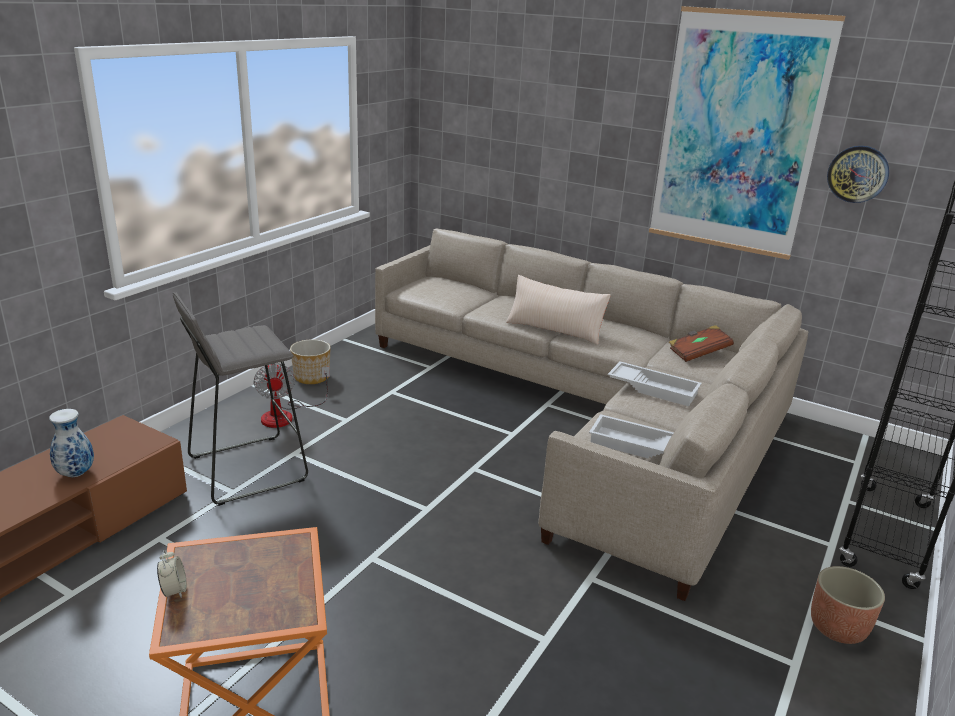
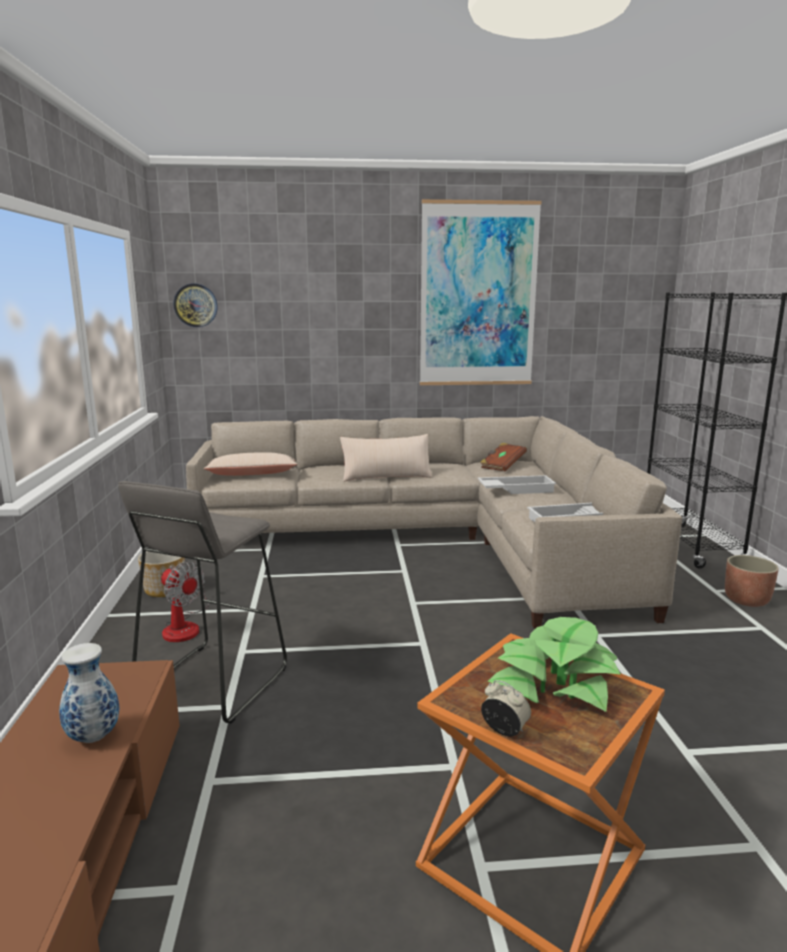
camera: 35 degrees left, 10 degrees down
(268, 578) = (554, 681): none -> potted plant
(440, 290) = (252, 474): none -> beige pillow
(857, 174) = (565, 312): wall clock -> wall clock (195, 305)

